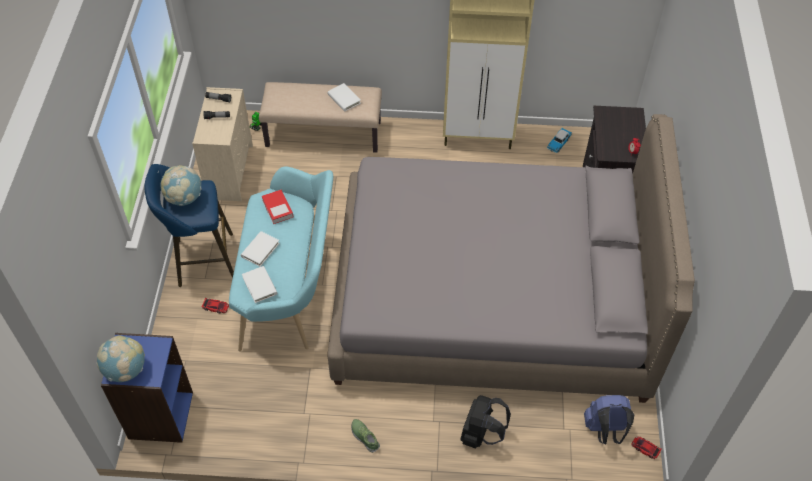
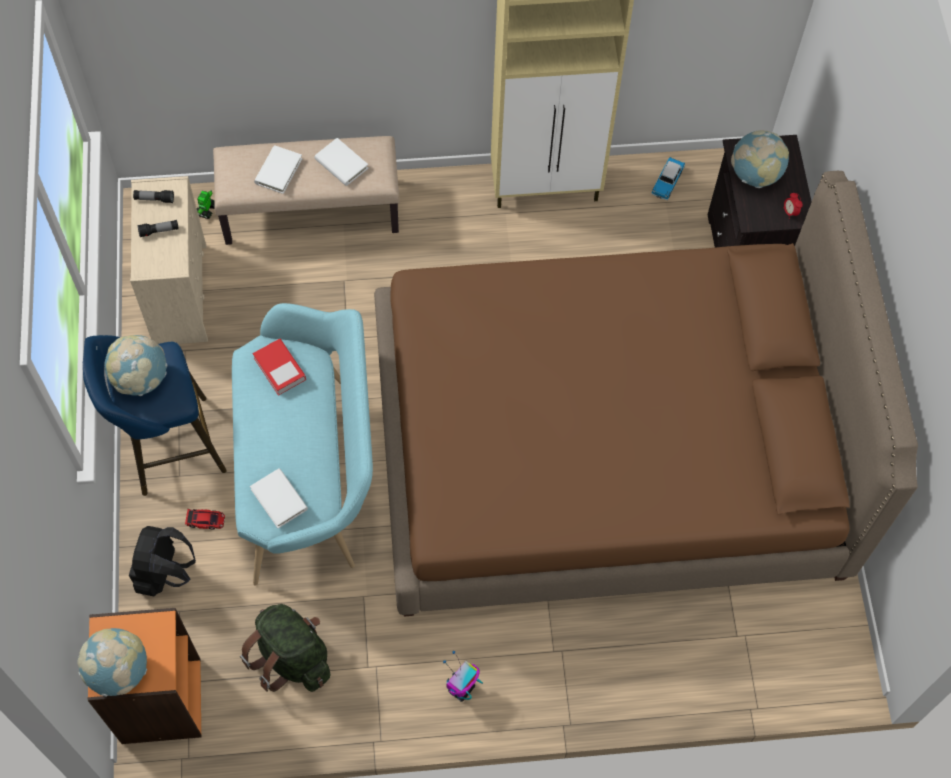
camera: 10 degrees left, 10 degrees up
(160, 415) = (160, 700): blue bookcase -> orange bookcase
(254, 400) = (291, 657): none -> green backpack
(260, 250) = (267, 440): white book -> white book (278, 171)
(365, 437) = (461, 689): shoe -> toy robot
(481, 434) = (623, 661): black backpack -> black backpack (165, 573)
(491, 300) = (606, 452): grey bed -> brown bed
(605, 430) = (794, 629): blue backpack -> none
(612, 128) = (755, 174): none -> globe
(645, 448) = (852, 648): toy car -> none

